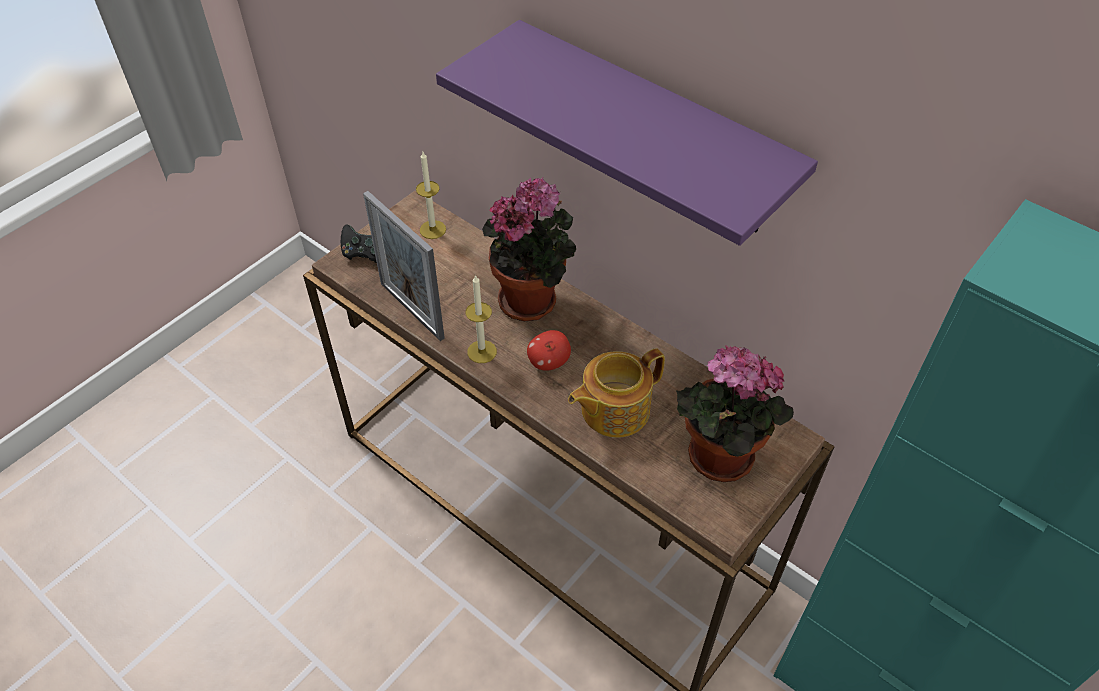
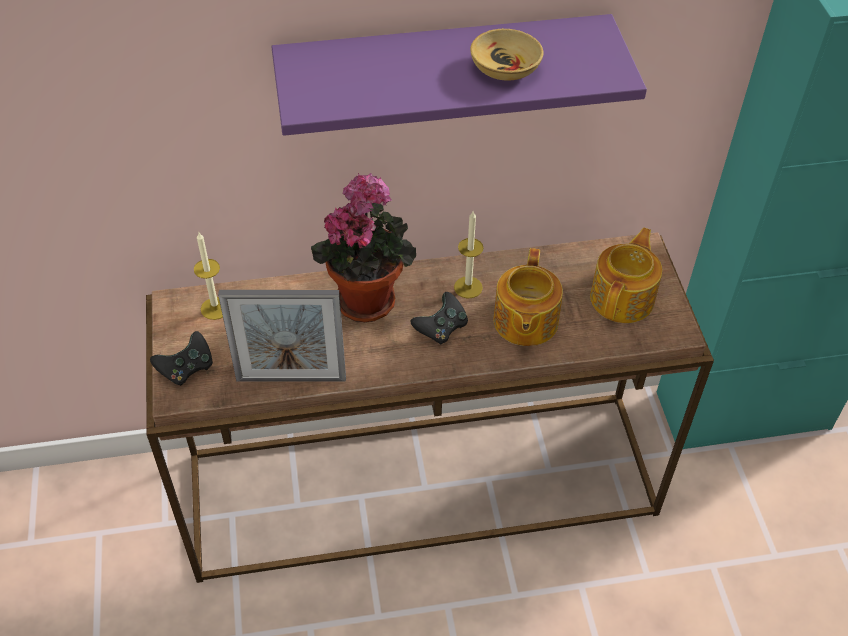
camera: 50 degrees left, 0 degrees up
(482, 351) = (386, 362): candle -> candle (468, 287)
(549, 362) = (441, 329): apple -> black game controller
(651, 140) = (504, 68): none -> beige bowl
(716, 460) = (623, 298): potted plant -> teapot

